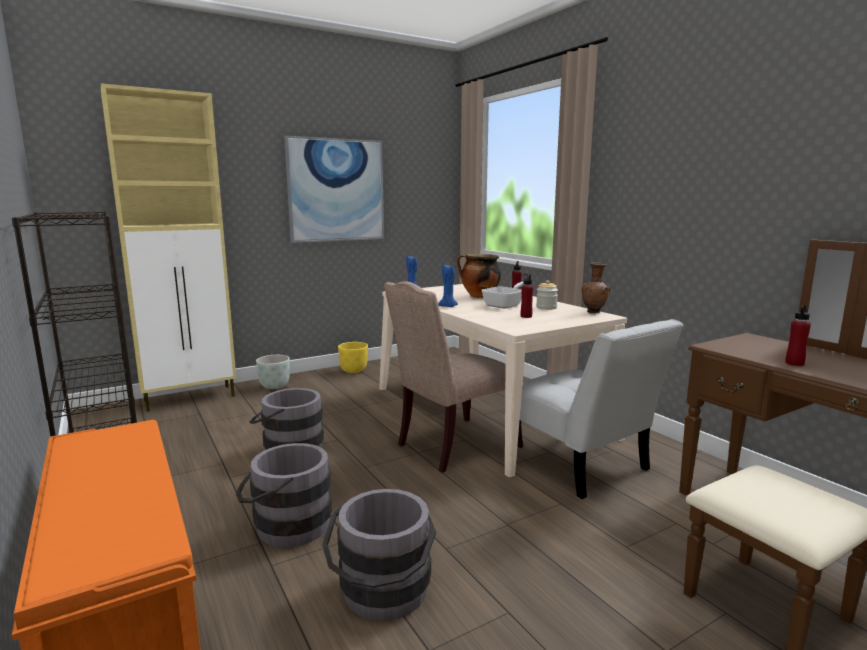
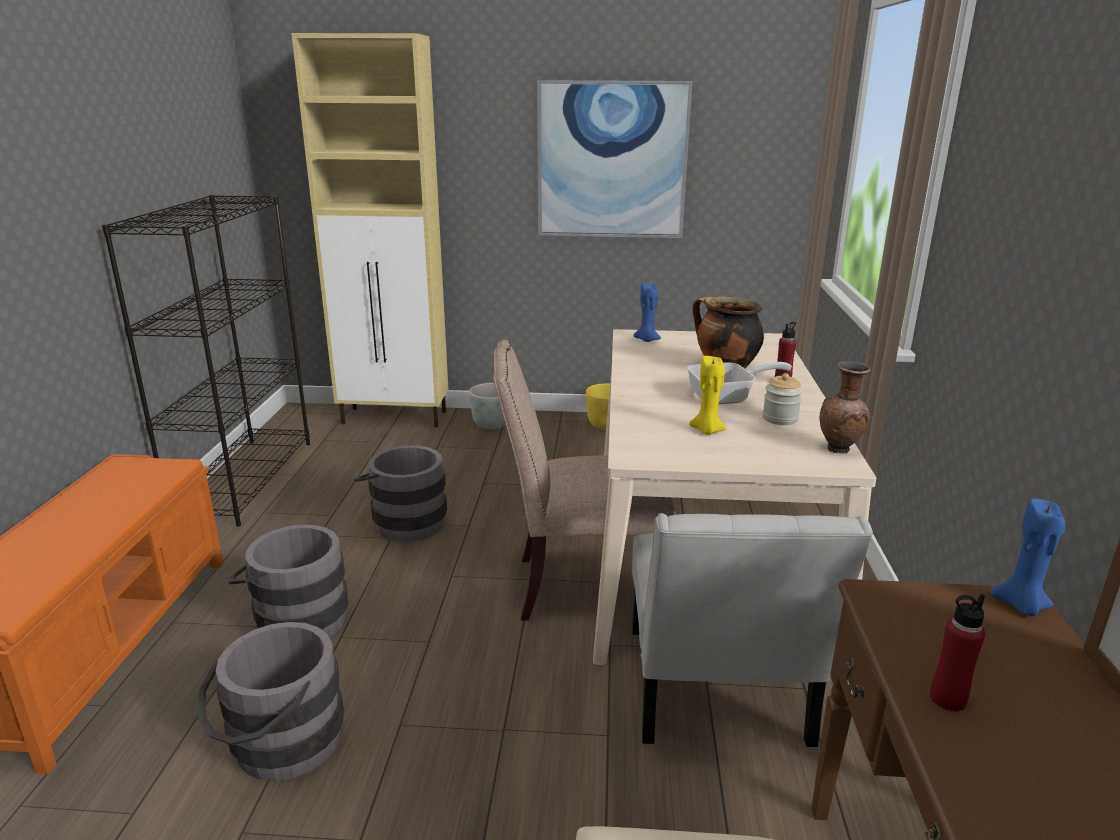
camera: 35 degrees right, 10 degrees up
(448, 306) = (638, 381): blue candle -> blue candle (1021, 606)
(526, 316) = (707, 430): red bottle -> yellow candle

